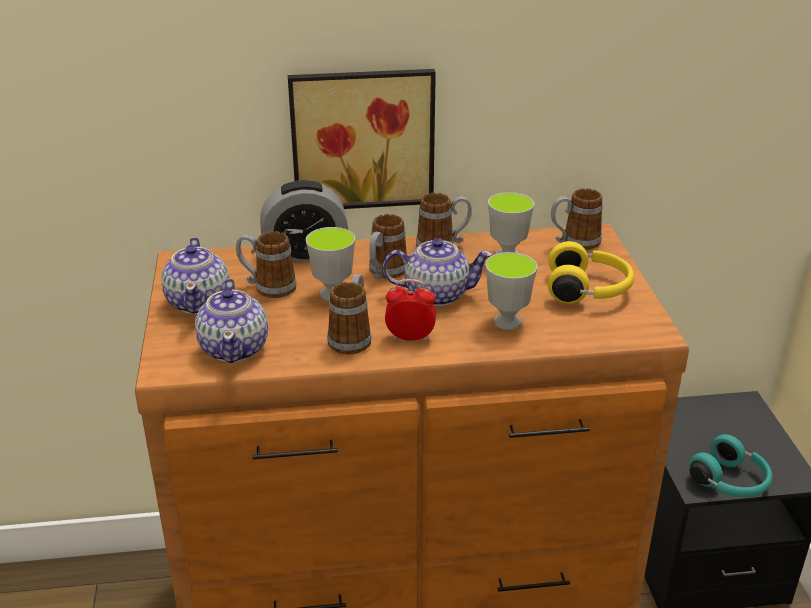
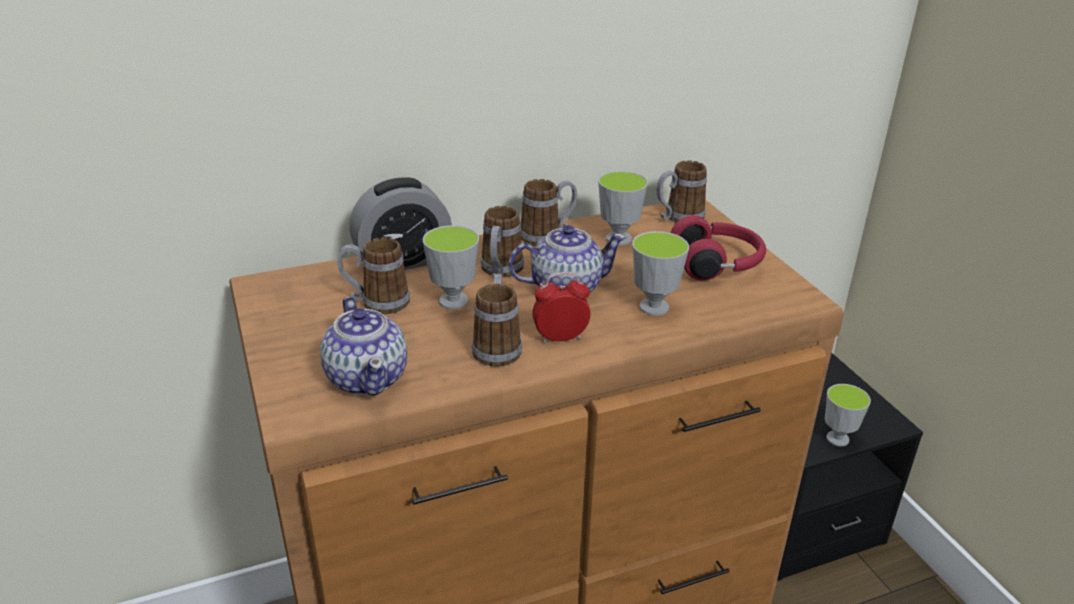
camera: 15 degrees left, 0 degrees up
(199, 302) = (302, 329): teapot -> none
(362, 137) = (453, 125): picture -> none
(588, 290) = (717, 264): yellow headphones -> red headphones
(730, 482) = (837, 439): turquoise headphones -> cup

